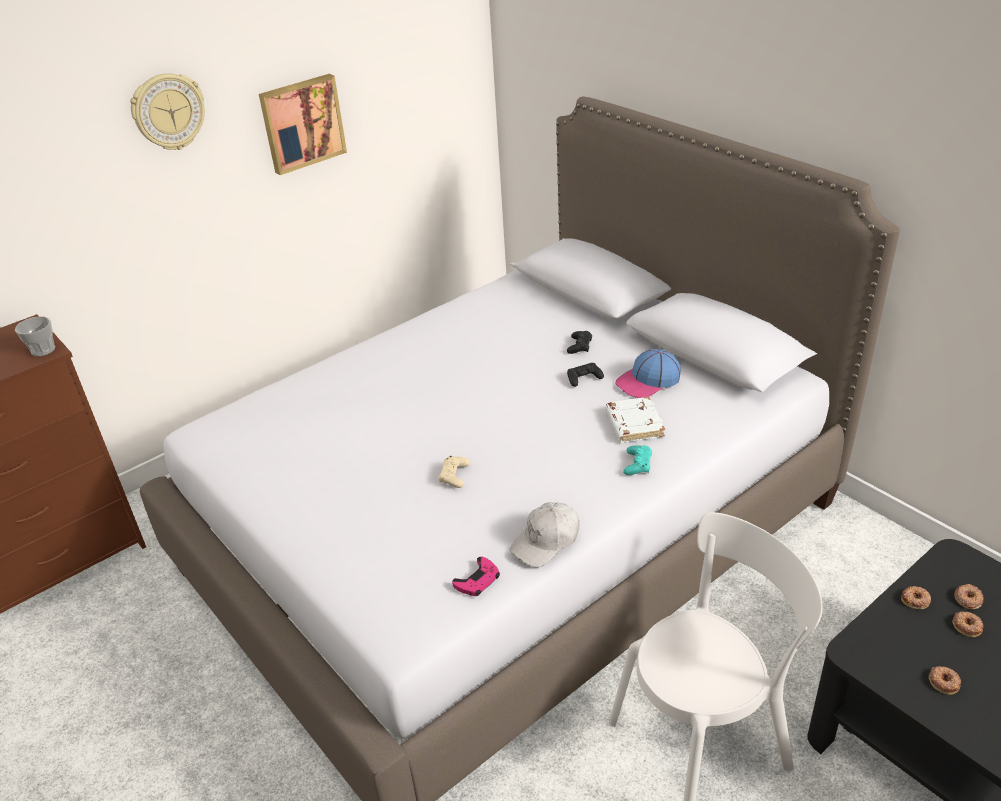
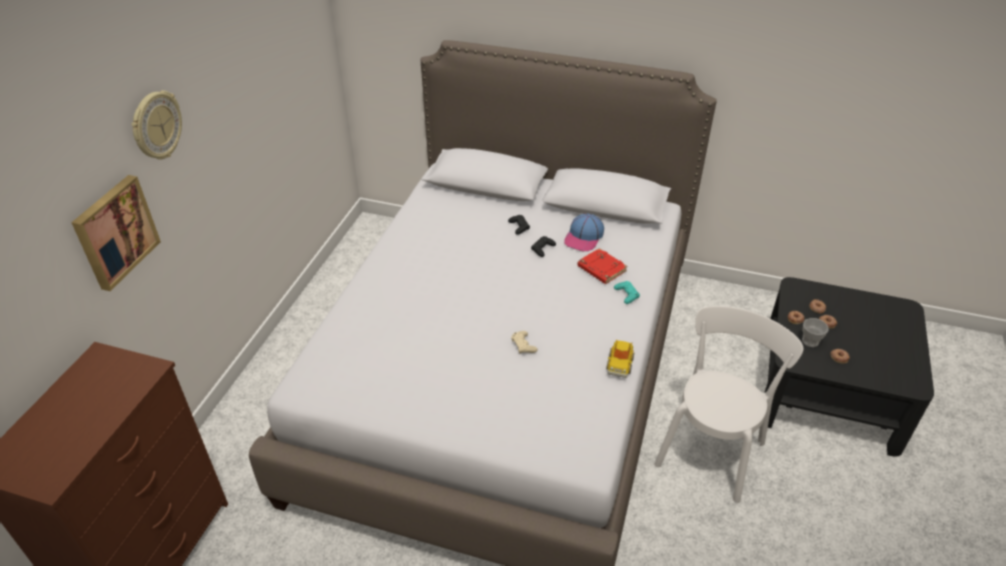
camera: 35 degrees left, 5 degrees up
(43, 350) = (144, 369): cup -> cup (810, 341)
(302, 123) = (237, 106): picture -> picture (114, 231)
(477, 580) = (603, 405): pink game controller -> none
(546, 541) = (619, 364): white cap -> toy car
(633, 424) = (601, 269): white book -> red book

